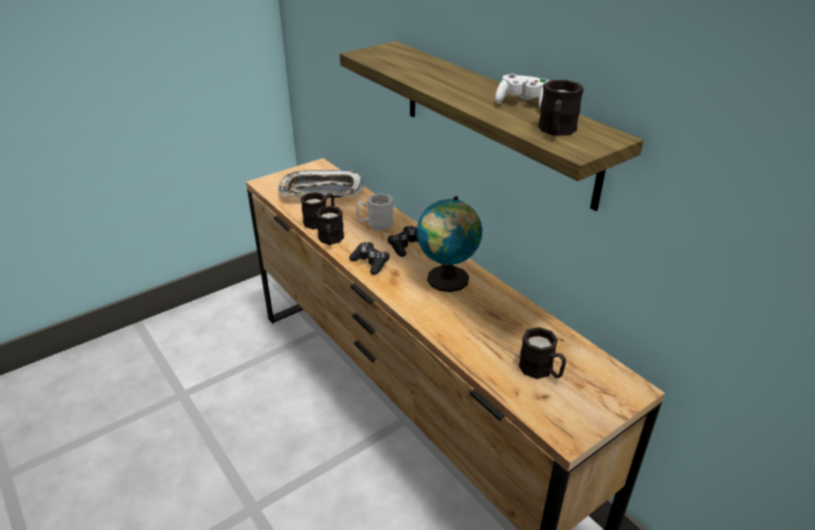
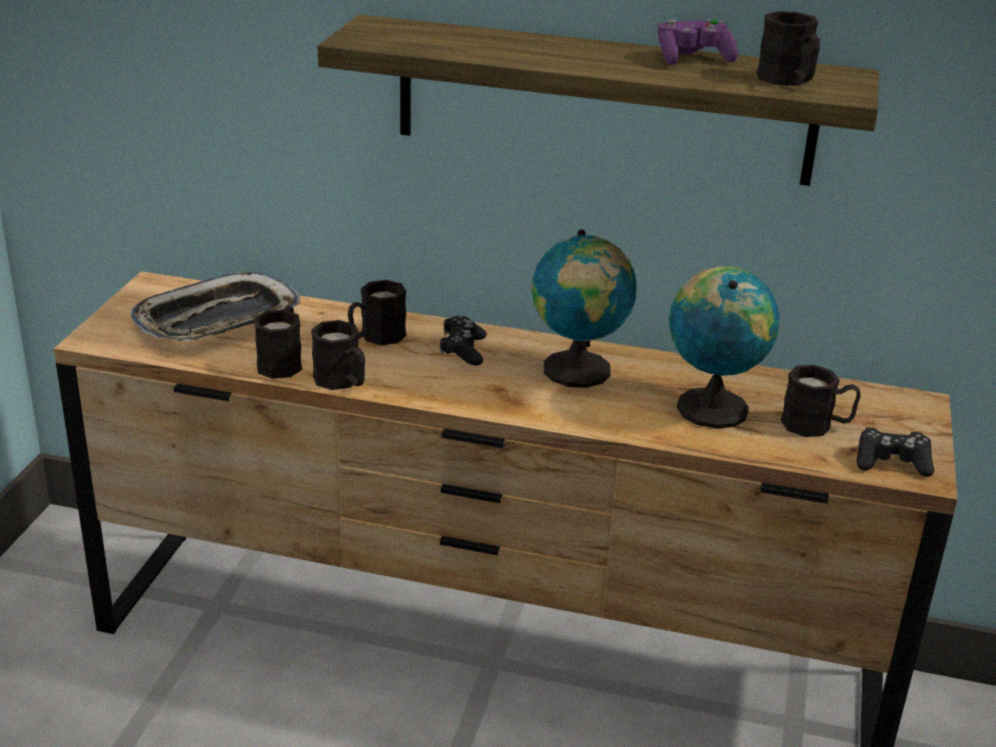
camera: 40 degrees left, 5 degrees down
(370, 263) = (446, 389): black game controller -> black game controller (891, 462)
(375, 224) = (375, 337): white mug -> black mug
(493, 330) = (711, 406): none -> globe
(523, 103) = (693, 59): white game controller -> purple game controller

